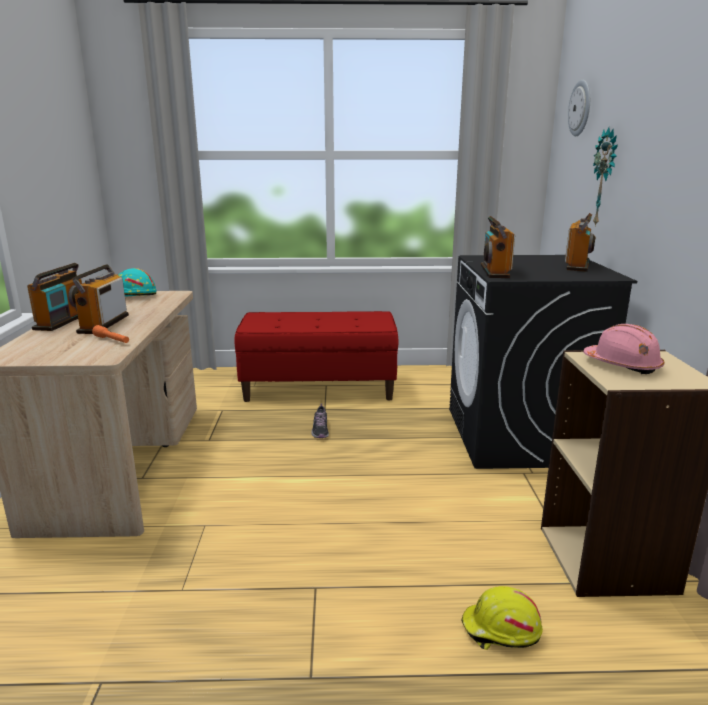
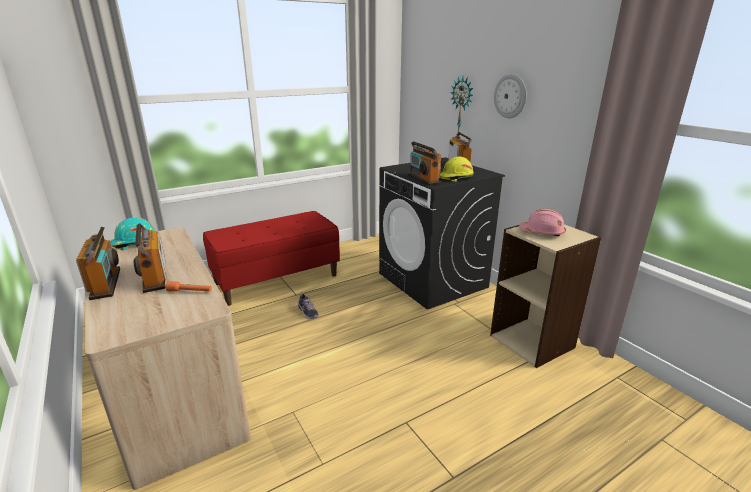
camera: 30 degrees left, 5 degrees up
(500, 630) = (519, 402): yellow hard hat -> yellow hard hat (456, 177)
(580, 108) = (430, 58): wall clock -> wall clock (510, 96)

